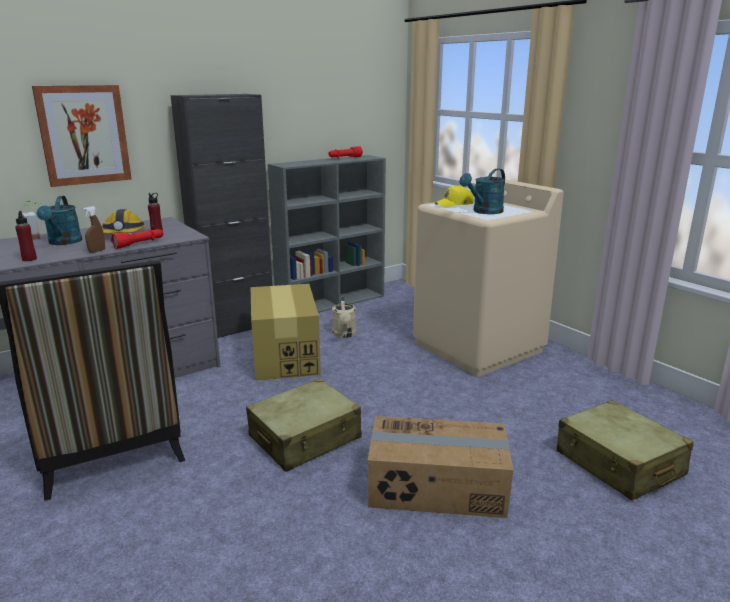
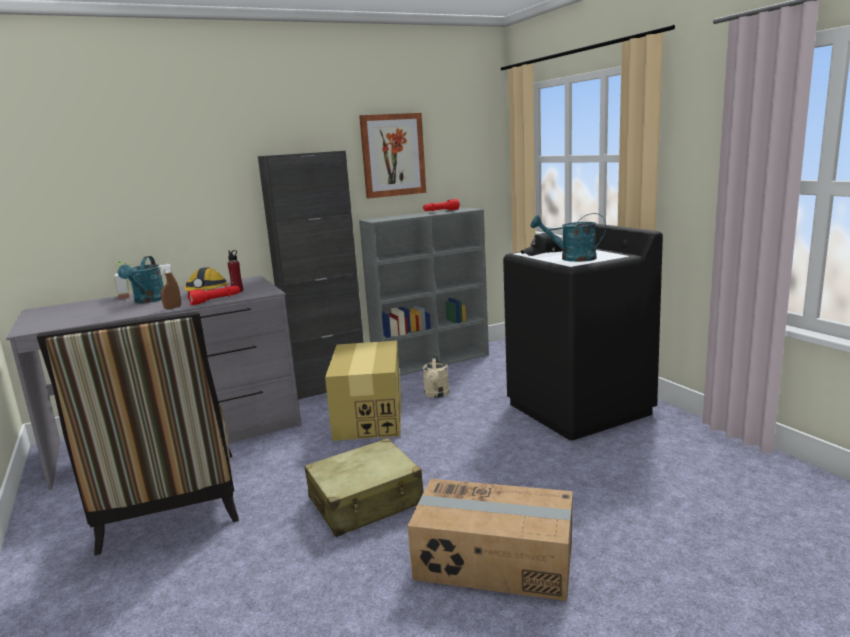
camera: 10 degrees right, 5 degrees down
(29, 259) = (108, 316): red bottle -> none
(84, 135) = (174, 198): picture -> picture (393, 155)
(455, 204) = (543, 252): yellow cap -> black cap
(478, 347) = (579, 409): beige washing machine -> black washing machine
(484, 212) = (571, 258): turquoise watering can -> turquoise watering can turned 45 degrees clockwise
(619, 464) = (717, 544): beige suitcase -> none

